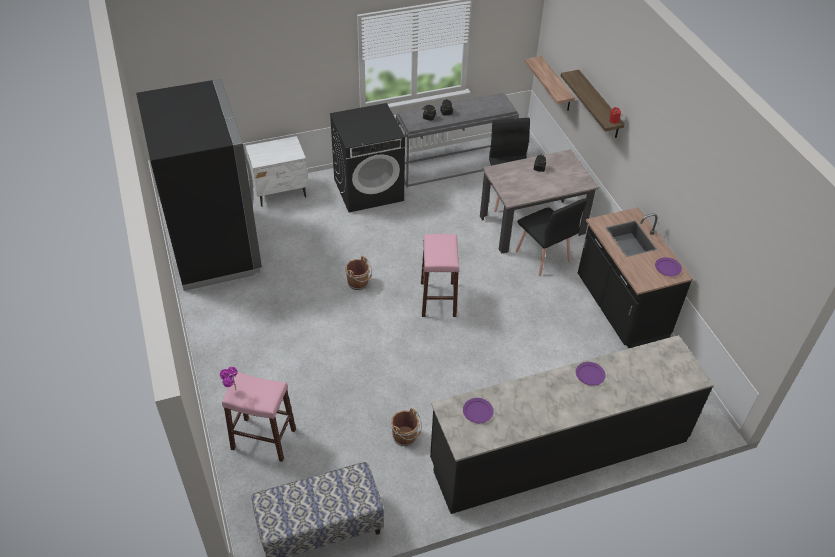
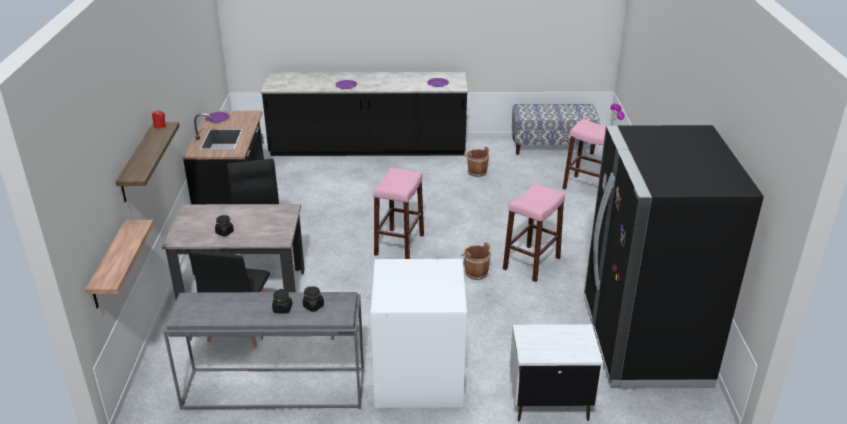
camera: 160 degrees left, 15 degrees down
(312, 305) = (531, 263): none -> pink stool
(369, 189) = (418, 378): black washing machine -> white washing machine

